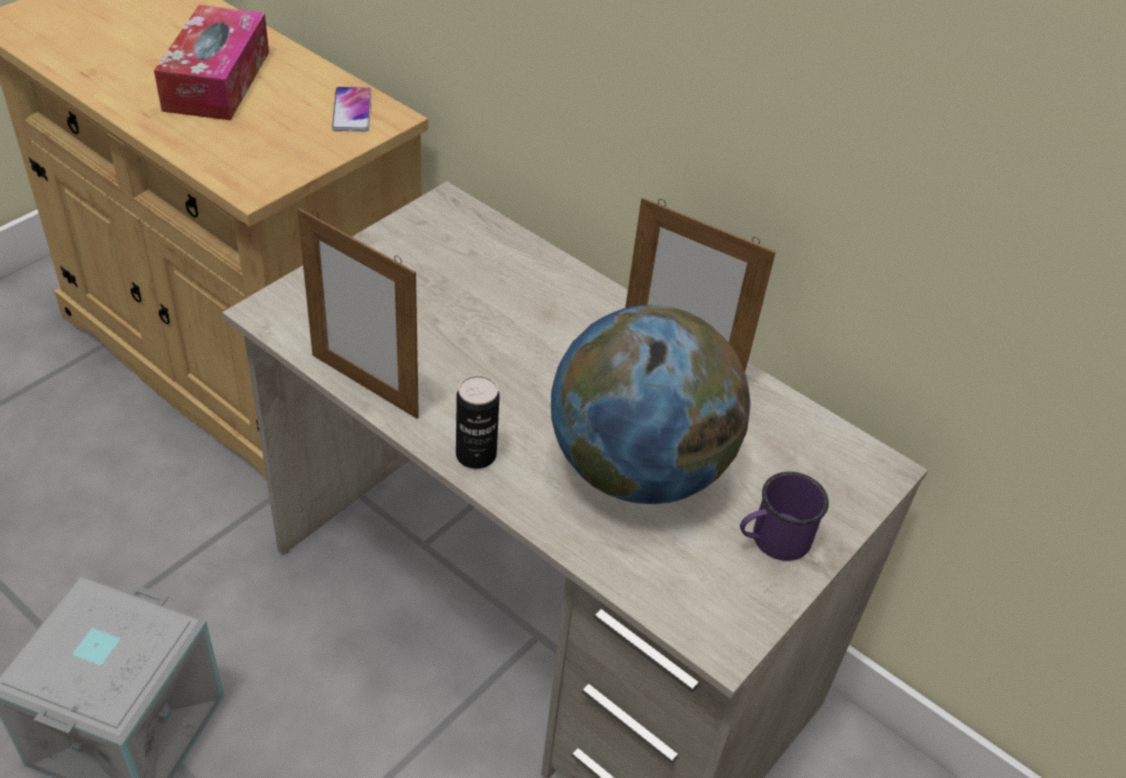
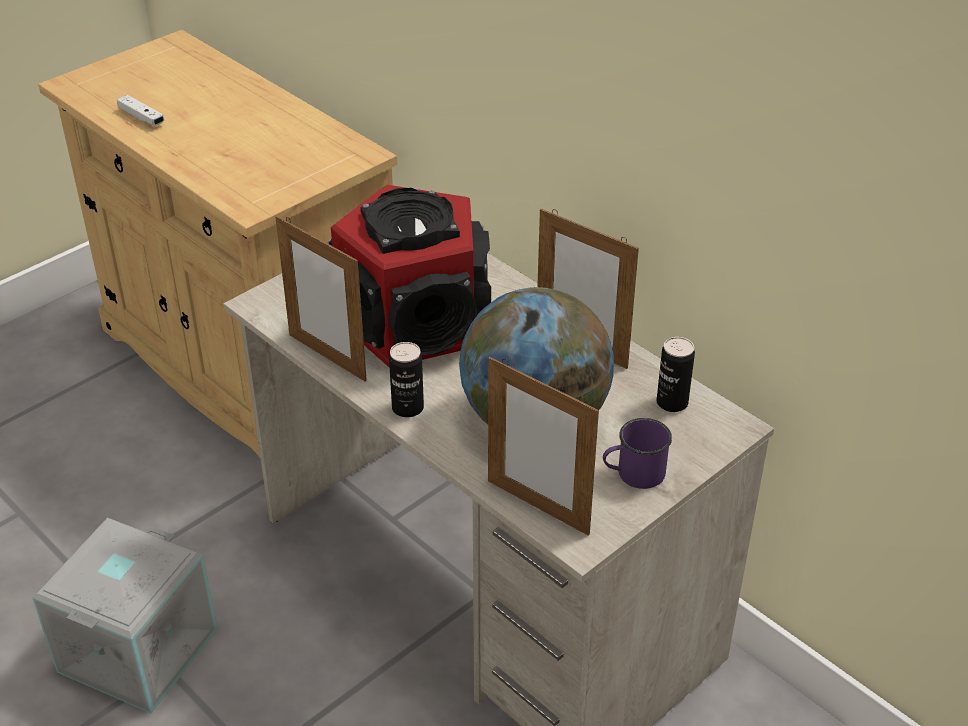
camera: 10 degrees right, 5 degrees down
(100, 66) = (141, 117): none -> white game controller
(217, 80) = (231, 127): tissue box -> none
(352, 110) = (336, 150): phone -> none
(469, 335) = (414, 322): none -> speaker
(661, 592) = (538, 507): none -> picture frame
(801, 439) = (672, 403): none -> can

